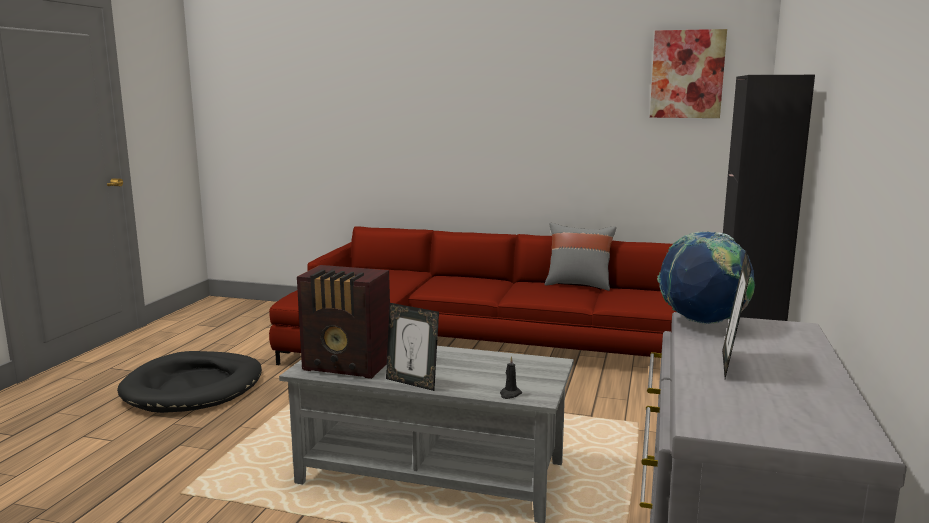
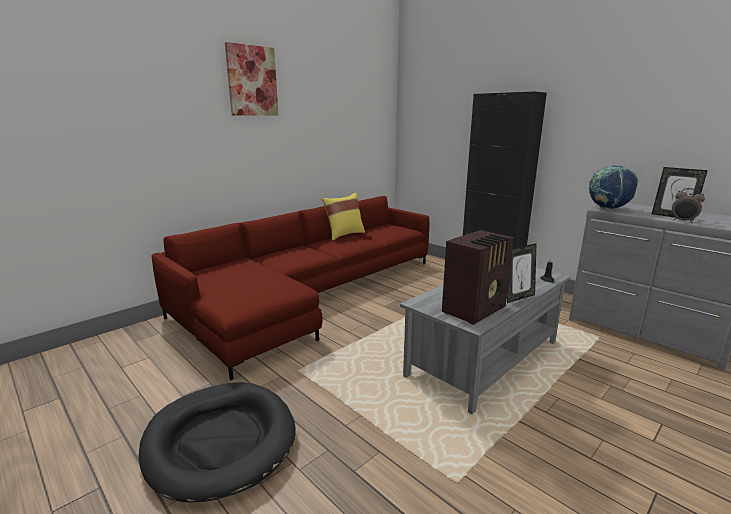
camera: 60 degrees left, 5 degrees up
(578, 285) = (344, 235): grey pillow -> yellow pillow
(687, 74) = (365, 94): picture -> picture (252, 81)
(691, 371) = (683, 221): none -> alarm clock

